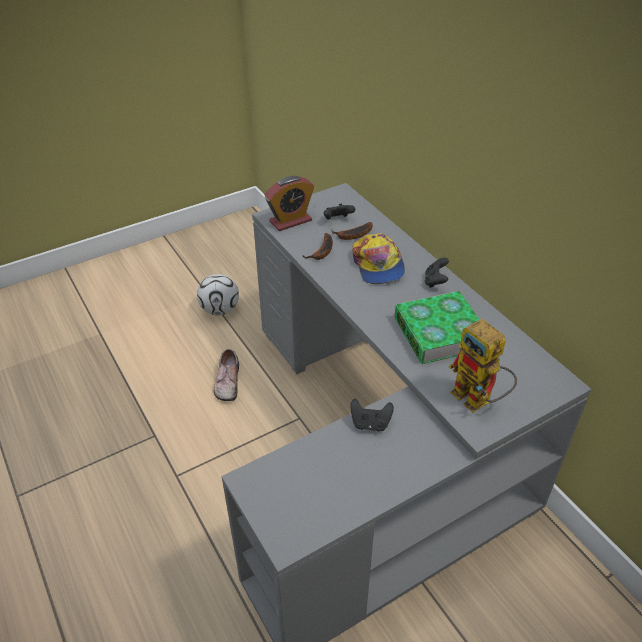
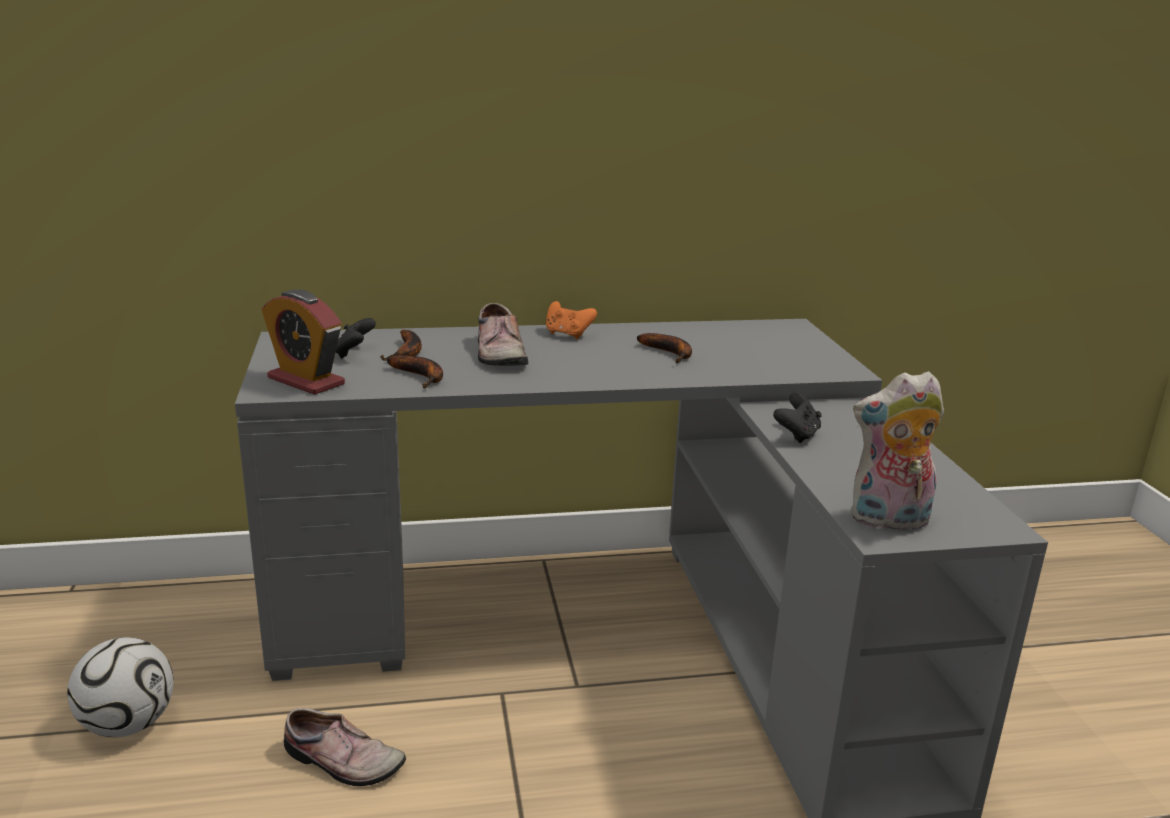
camera: 70 degrees left, 20 degrees down
(266, 483) = (888, 521): none -> plush toy
(290, 221) = (306, 381): alarm clock -> alarm clock turned 135 degrees clockwise
(378, 265) = (497, 353): cap -> shoe
(435, 281) = (568, 334): black game controller -> orange game controller
(439, 333) = (670, 353): book -> banana
(478, 400) = (801, 361): toy robot -> none

